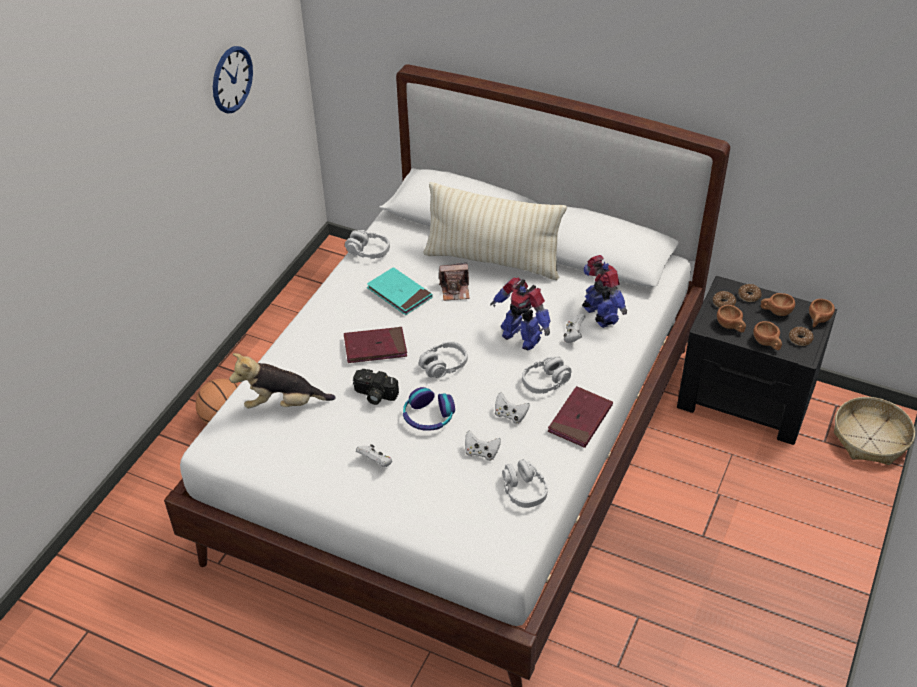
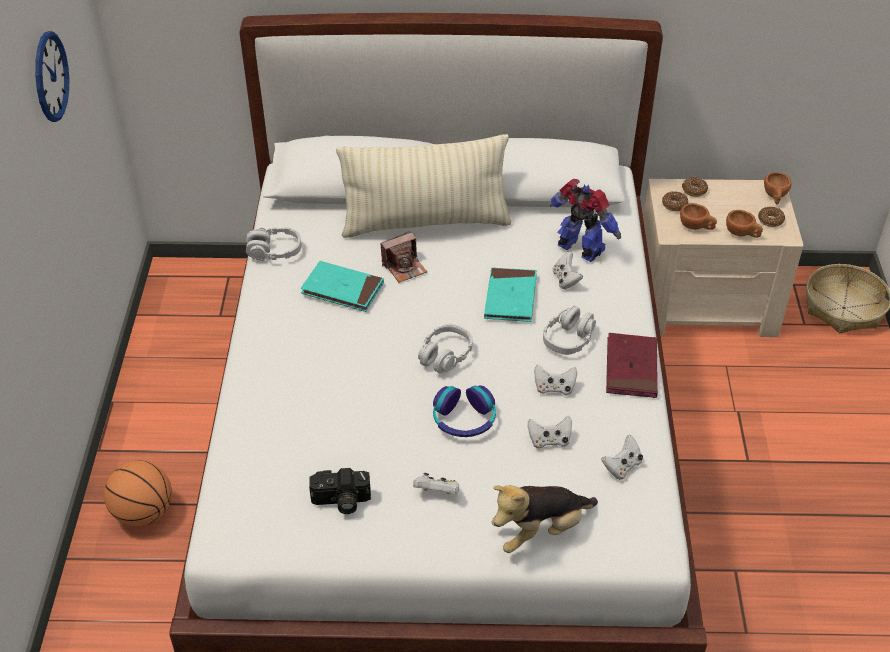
camera: 25 degrees left, 0 degrees up
(283, 404) = (283, 460): plush toy -> plush toy (539, 531)
(374, 395) = (387, 415): camera -> camera (341, 501)
(375, 347) = (353, 359): red book -> none
(521, 337) = (510, 298): toy robot -> turquoise book
(524, 490) = (622, 467): grey headphones -> white game controller
(747, 396) = (706, 302): black nightstand -> beige nightstand
(775, 312) = (730, 199): brown cup -> none

